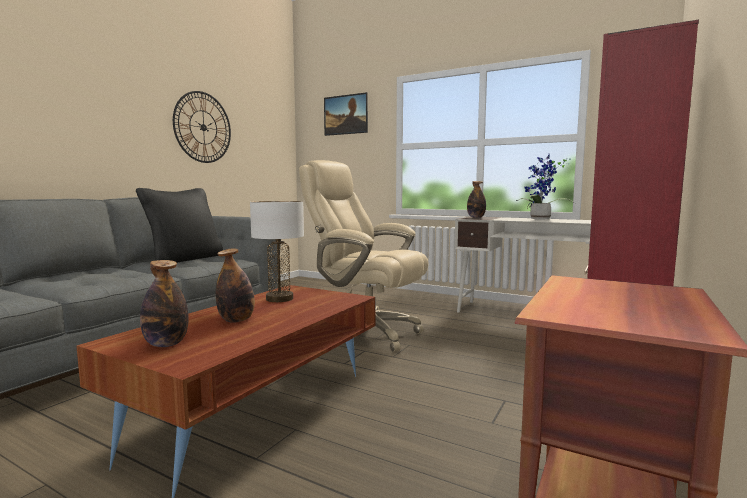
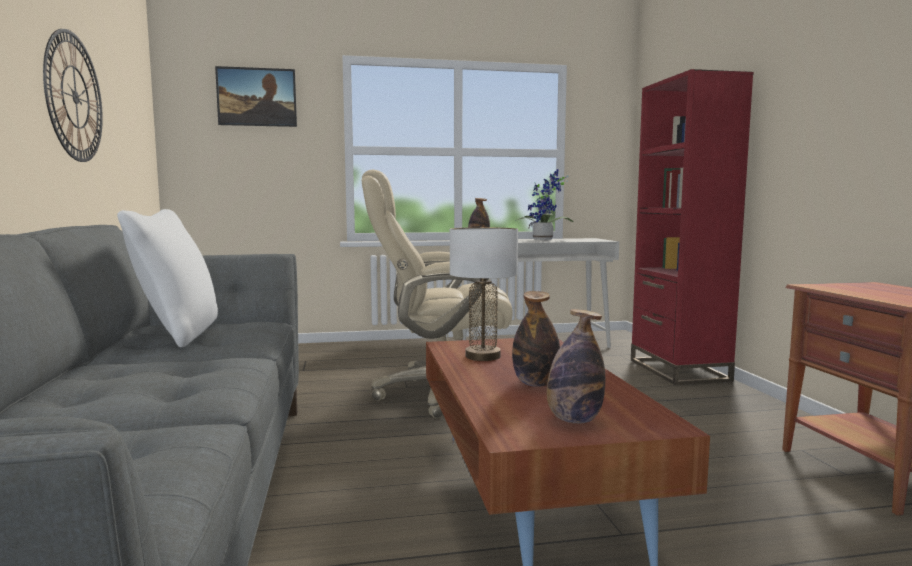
camera: 40 degrees left, 0 degrees up
(185, 259) = (178, 333): black pillow -> white pillow

